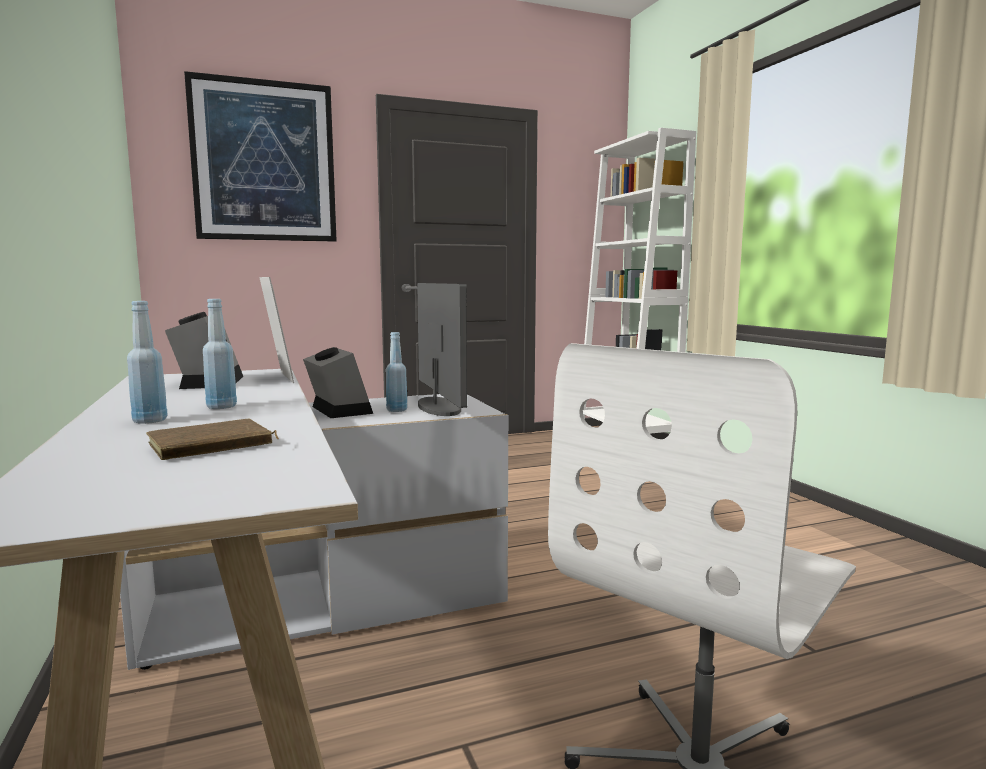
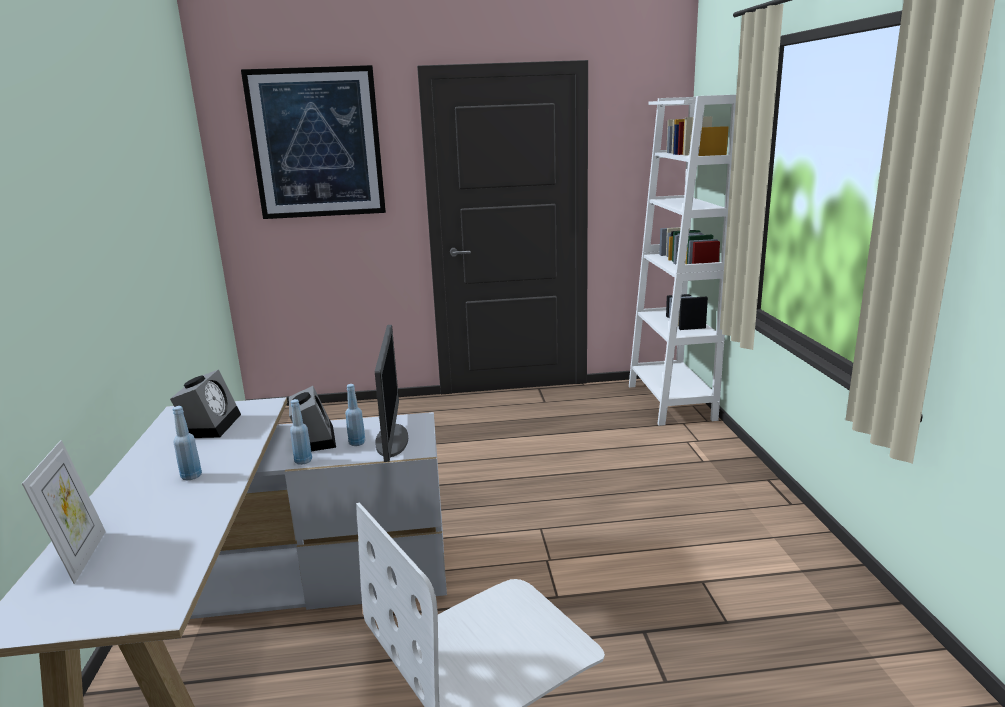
camera: 15 degrees right, 10 degrees up
(149, 421) = (136, 497): blue bottle -> blue bottle (303, 461)
(211, 446) = (148, 543): brown book -> none
(278, 378) = (263, 420): picture frame -> picture frame (80, 557)

